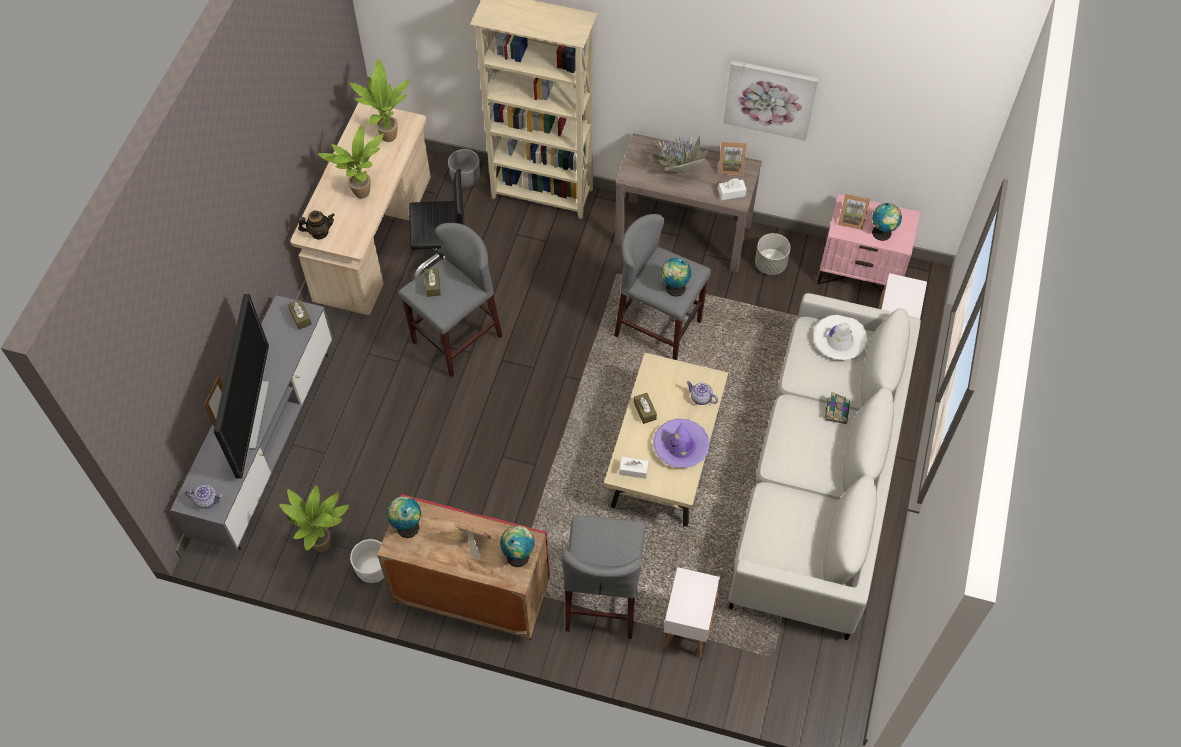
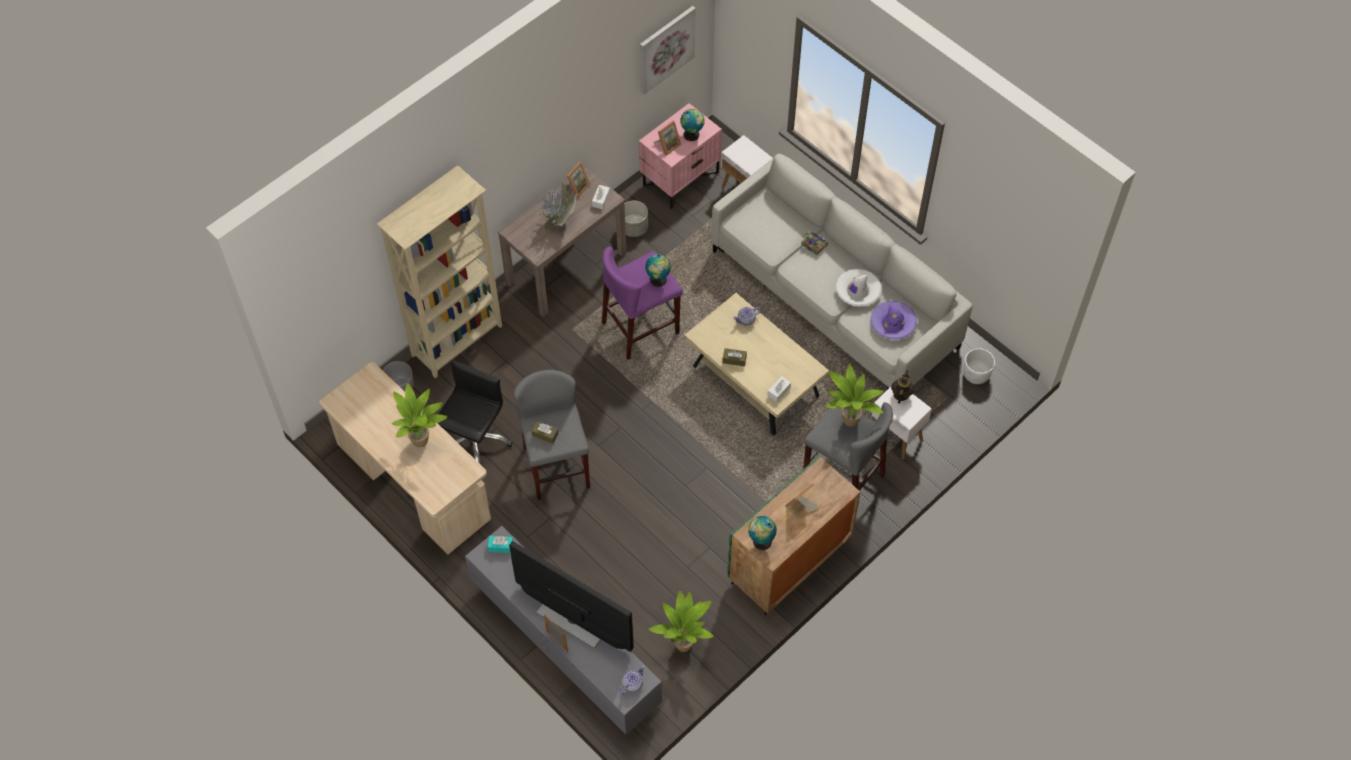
camera: 60 degrees left, 0 degrees up
(300, 317) = (501, 546): brown tissue box -> turquoise tissue box
(319, 233) = (439, 489): teapot -> teapot (901, 394)
(373, 569) = (727, 619): white planter -> white planter (976, 374)
(386, 137) = (373, 399): potted plant -> potted plant (848, 423)
(471, 595) = (789, 562): red cabinet -> green cabinet
(518, 555) = (827, 481): globe -> none
(658, 328) = (641, 328): grey stool -> purple stool
(681, 447) = (778, 353): purple hat -> purple hat (893, 323)
(770, 98) = (578, 117): picture -> picture (666, 49)
(839, 340) = (759, 211): white hat -> white hat (858, 291)

